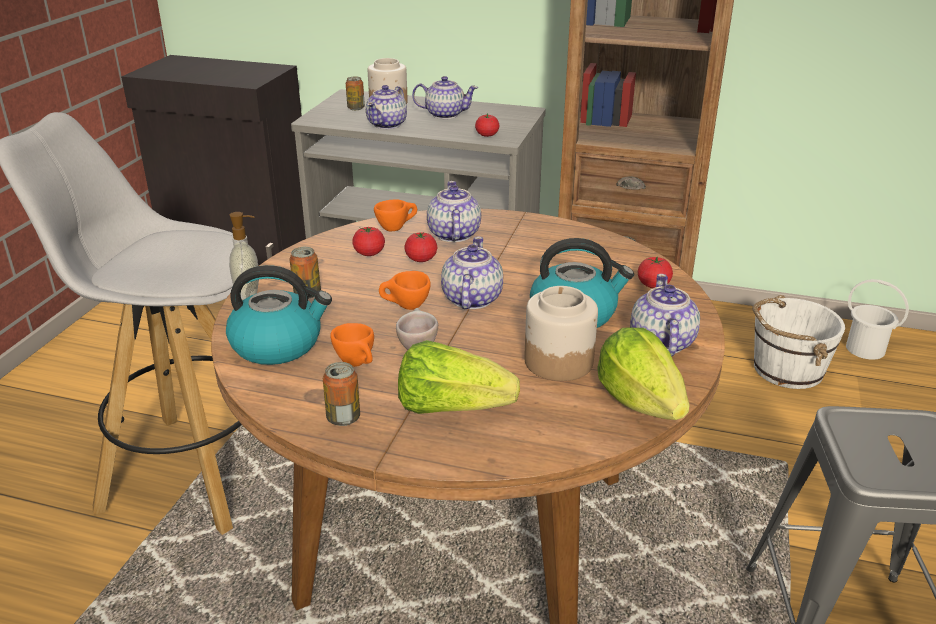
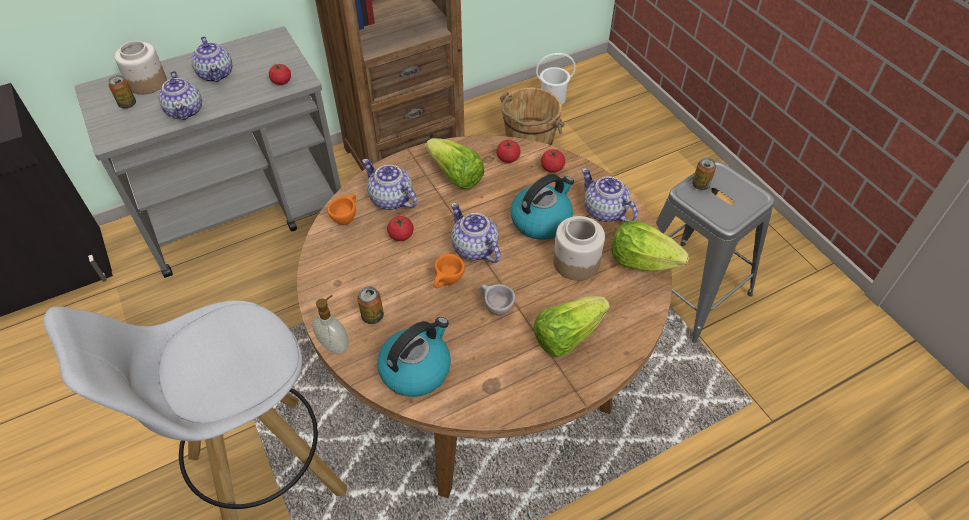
camera: 45 degrees left, 20 degrees up
(343, 418) = (527, 388): can -> can (700, 185)
(358, 364) = (482, 346): orange cup -> none
(369, 253) = (361, 253): tomato -> tomato (508, 158)
(444, 114) = (216, 74): teapot -> teapot turned 105 degrees clockwise
(539, 246) = (455, 176): none -> lettuce
(786, 369) = (528, 139): white bucket -> brown bucket

